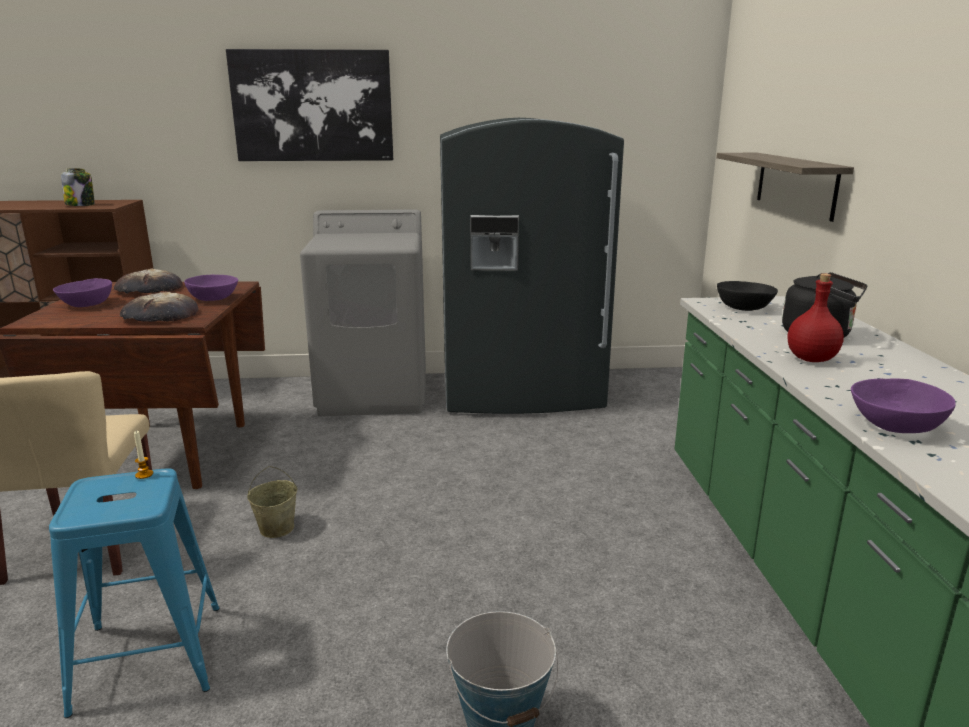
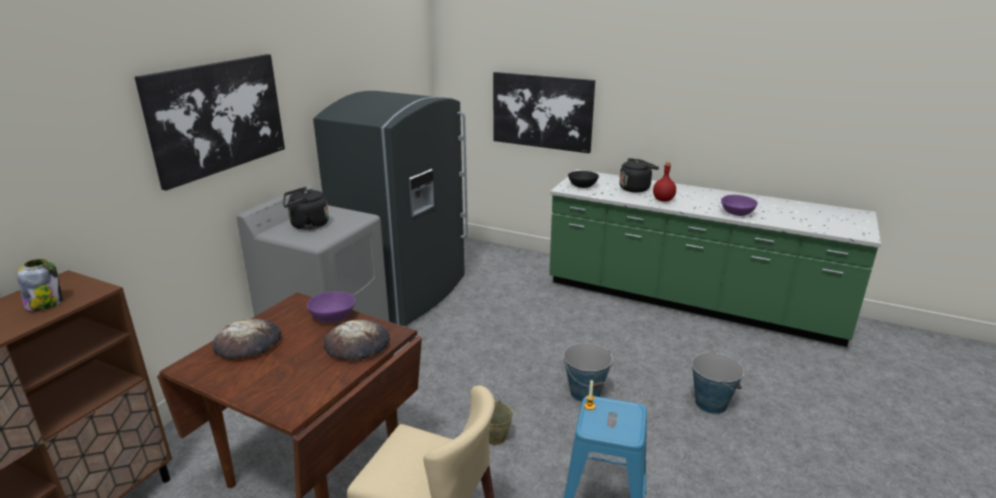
camera: 60 degrees left, 5 degrees up
(86, 304) = (262, 379): purple bowl -> none
(354, 238) = (307, 225): none -> black kettle
(420, 572) = (585, 393): none -> bucket
(795, 184) = (542, 111): shelf -> picture

